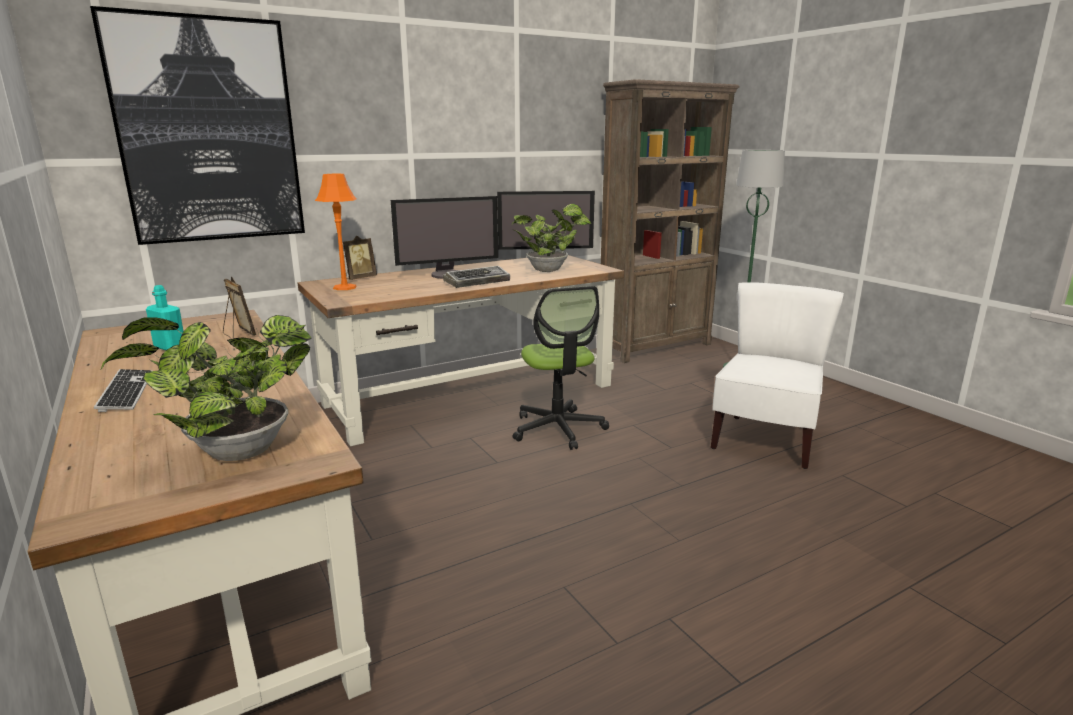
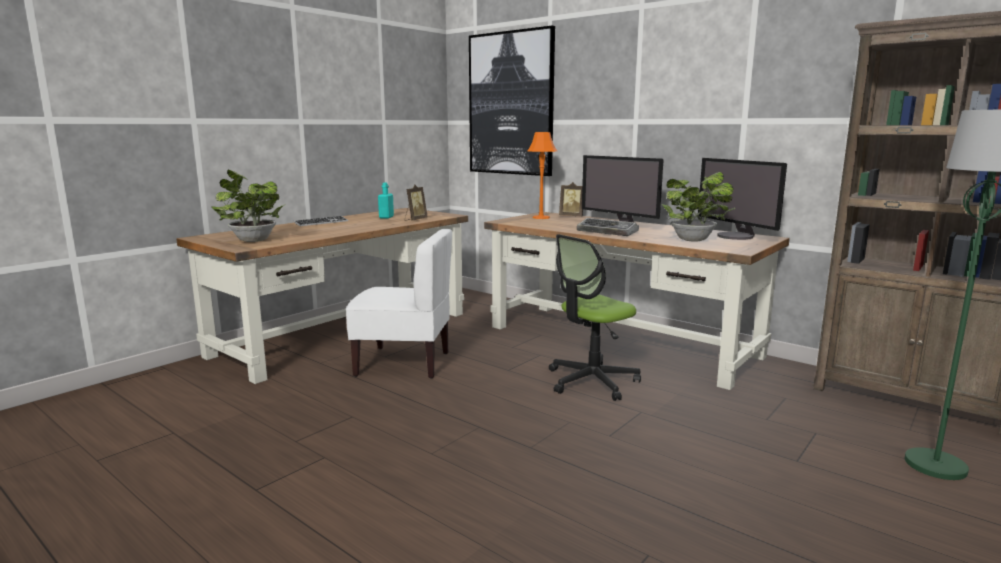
camera: 70 degrees right, 5 degrees down
(765, 440) = (692, 492): white chair -> white chair (404, 363)

